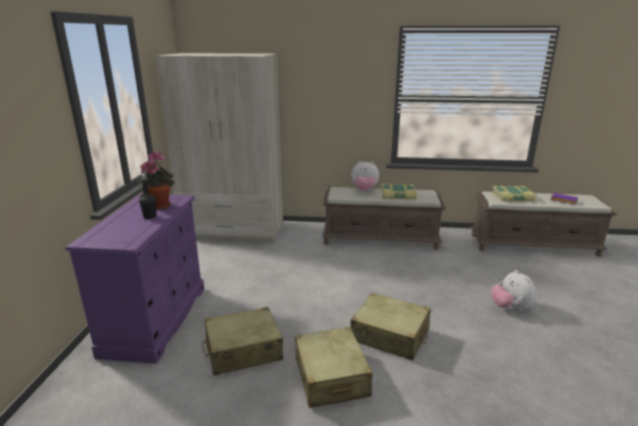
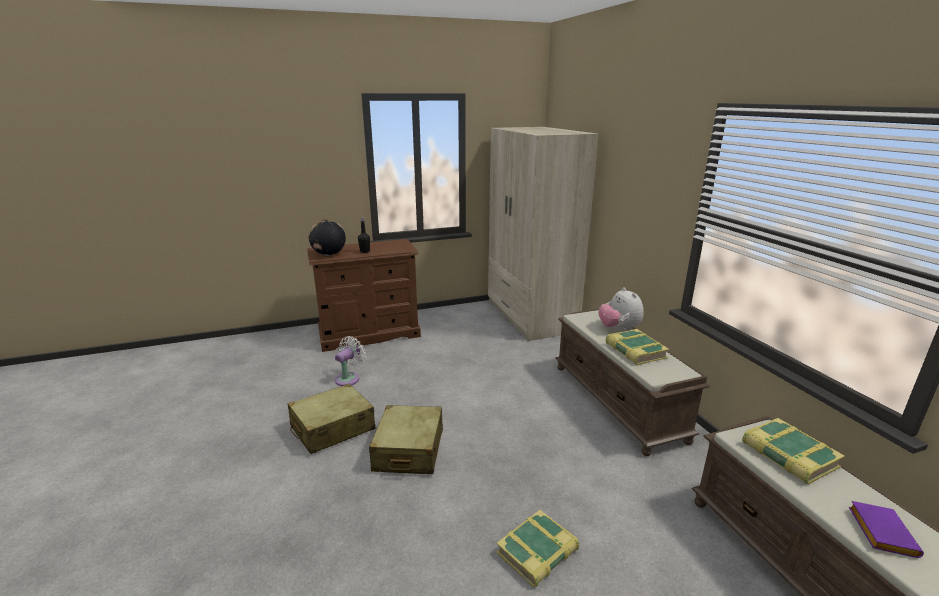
camera: 65 degrees right, 0 degrees up
(124, 236) = (329, 254): none -> globe
(156, 319) = (369, 334): purple dresser -> brown dresser
(161, 205) = (389, 248): potted plant -> none
(243, 350) = (349, 378): beige suitcase -> white fan
(510, 307) = (538, 552): plush toy -> book

